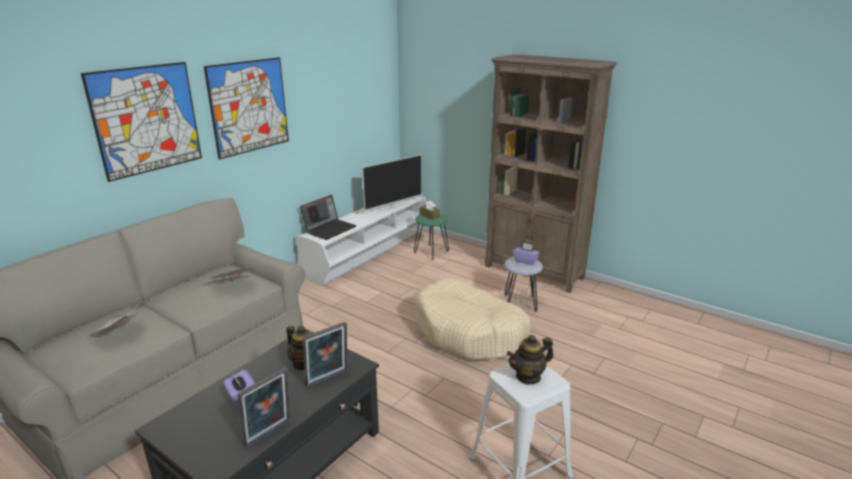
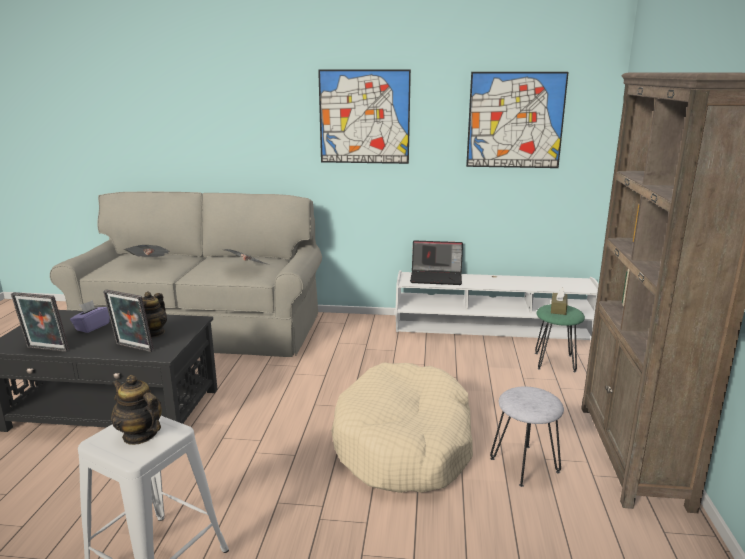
camera: 60 degrees right, 5 degrees down
(147, 119) = (257, 110): picture -> picture (515, 120)
(392, 207) = (541, 286): television -> none
(525, 261) = (535, 399): purple tissue box -> none

